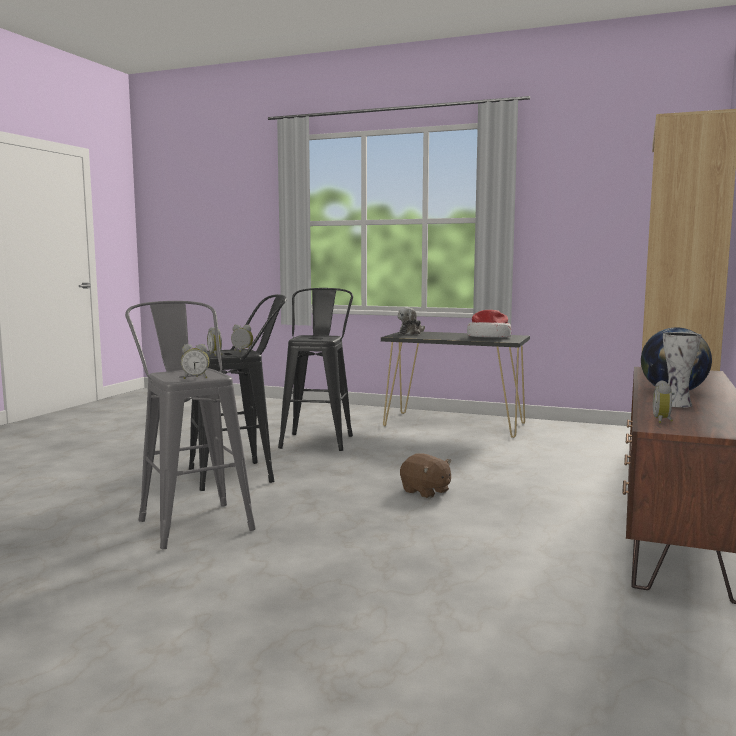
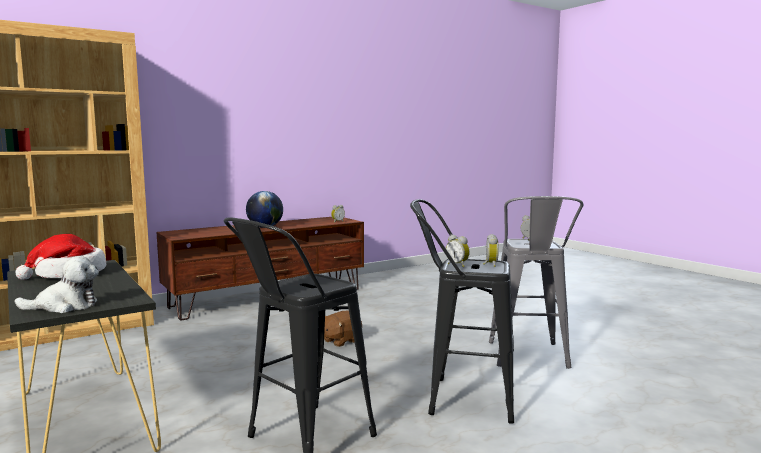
camera: 145 degrees left, 0 degrees up
(425, 491) = (340, 341): brown plush toy -> brown plush toy turned 120 degrees counterclockwise
(677, 405) = (298, 224): vase -> none

